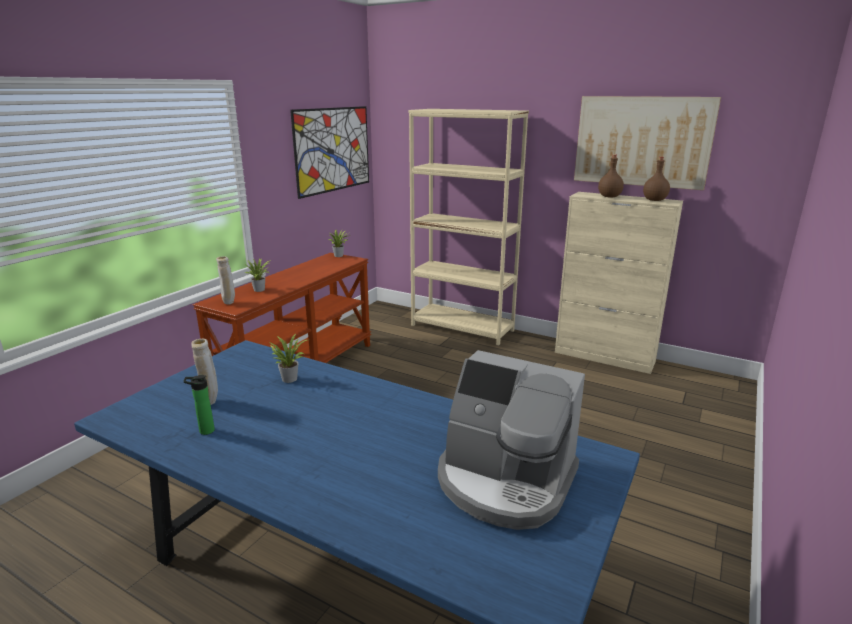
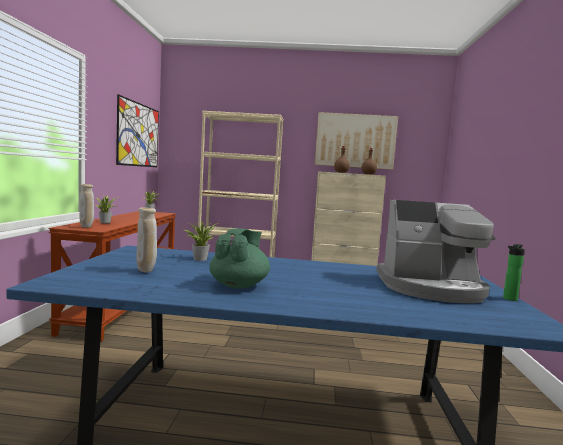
camera: 25 degrees left, 15 degrees down
(204, 431) = (165, 284): bottle -> bottle (509, 299)
(272, 443) = (239, 285): none -> green teapot

